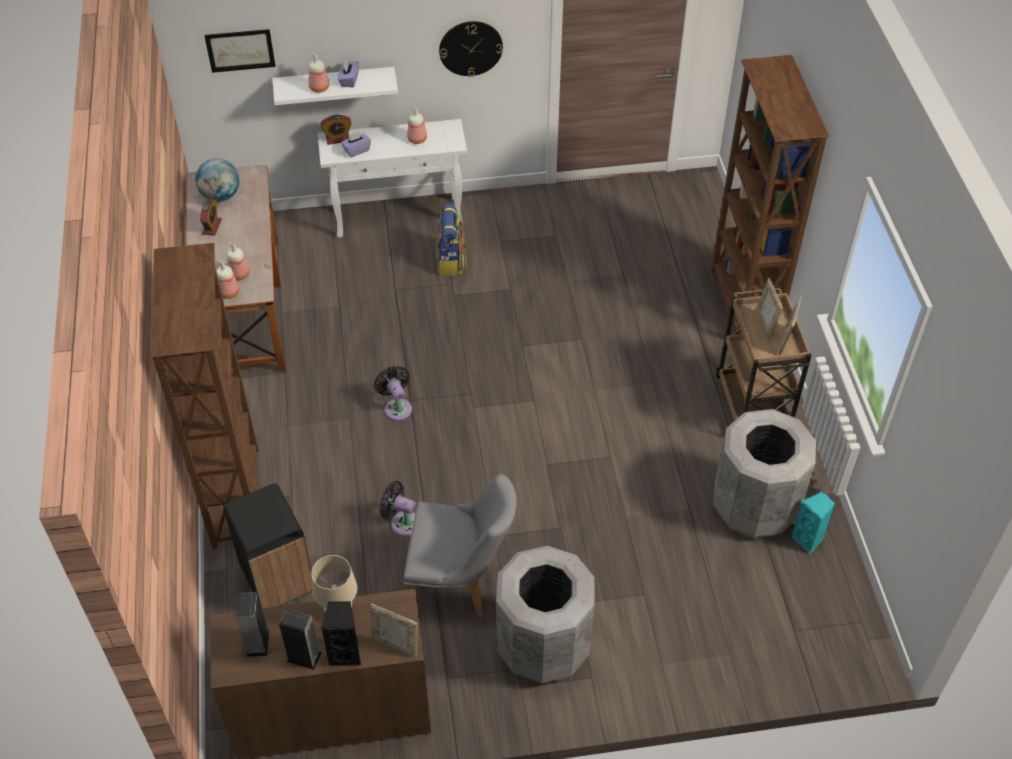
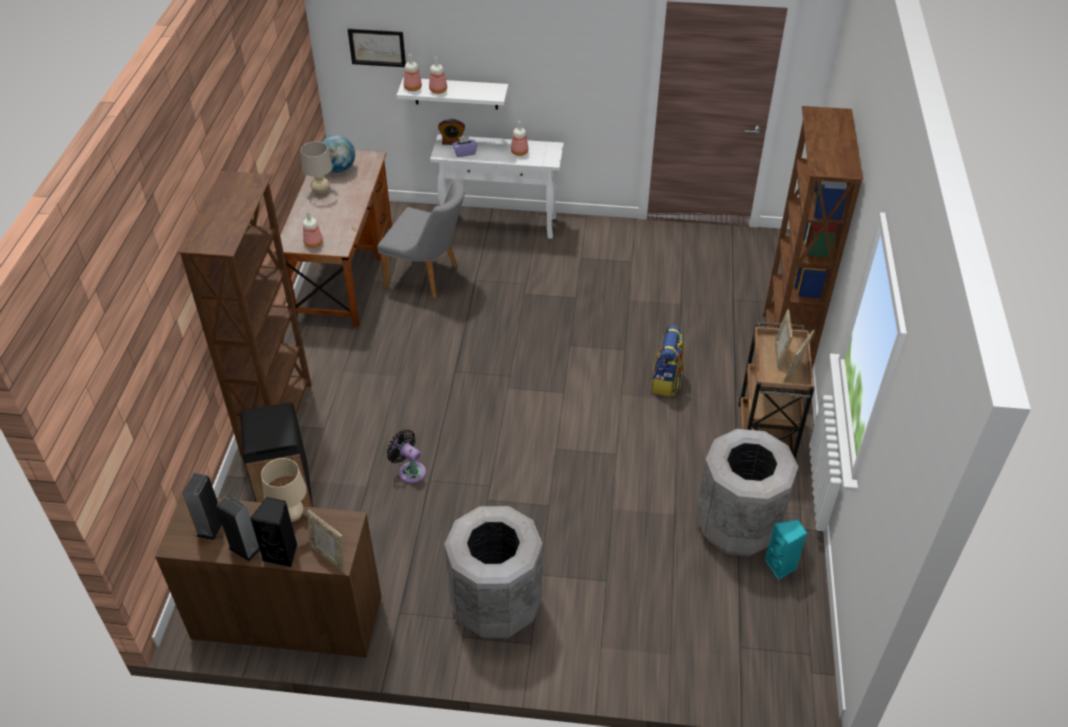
camera: 15 degrees right, 5 degrees down
(212, 227) = (321, 191): alarm clock -> beige table lamp
(238, 275) = (327, 231): bottle -> bottle (412, 88)
(349, 80) = (465, 88): purple tissue box -> none
(397, 407) = (441, 374): black fan -> none
(451, 261) = (532, 266): backpack -> backpack (666, 381)
(460, 583) = (442, 533): grey chair -> grey chair (428, 277)
(470, 48) = (577, 77): wall clock -> none

